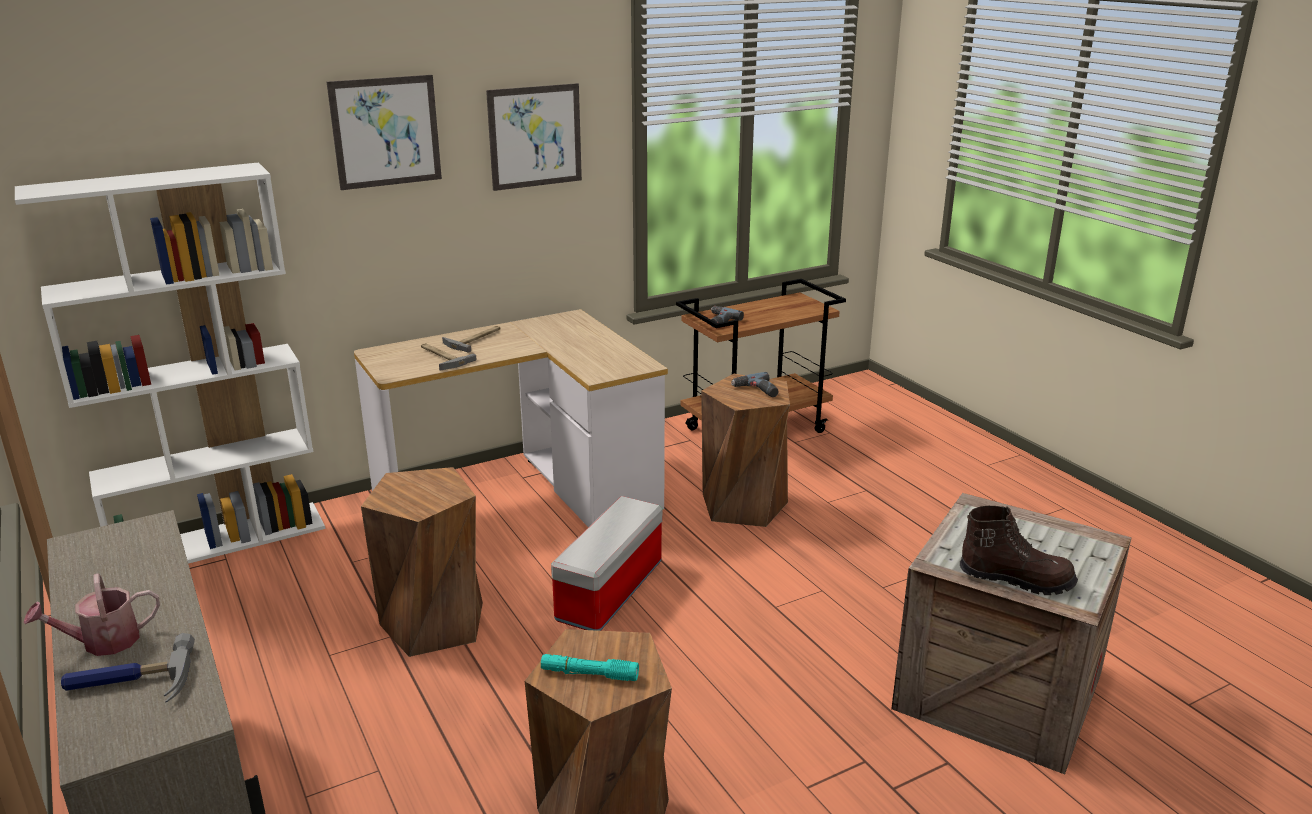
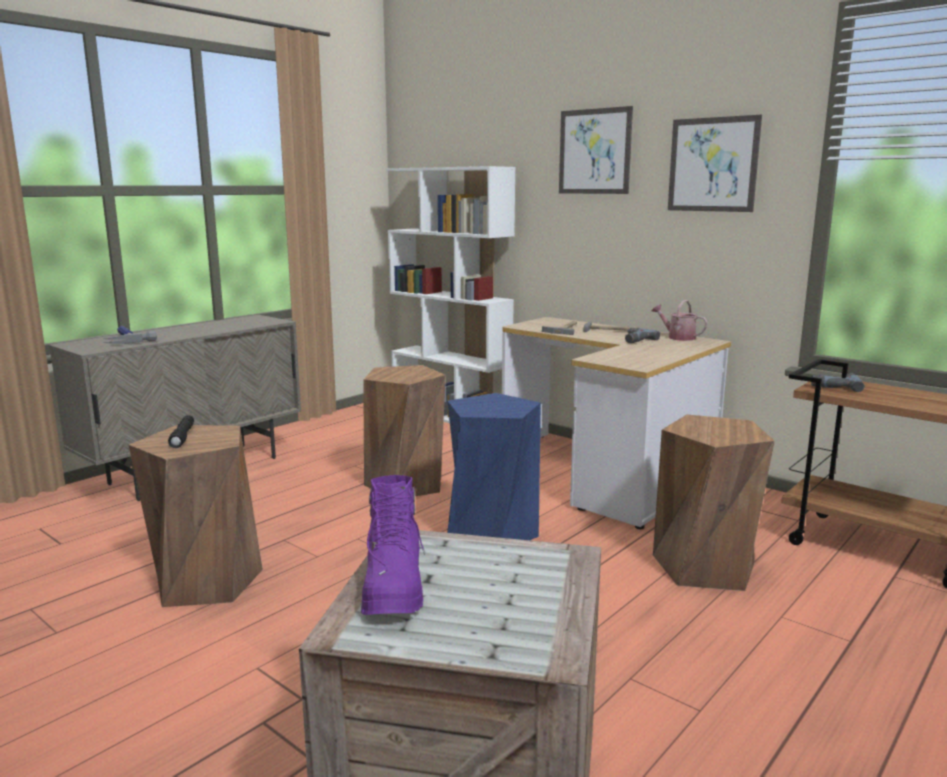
camera: 70 degrees right, 10 degrees down
(103, 642) = (162, 332): watering can -> watering can (678, 337)
(589, 674) = (183, 437): turquoise flashlight -> black flashlight
(610, 591) = (491, 532): storage box -> blue stool
(756, 391) = (723, 431): power drill -> power drill (634, 340)
(1015, 579) = (394, 587): brown boot -> purple boot

